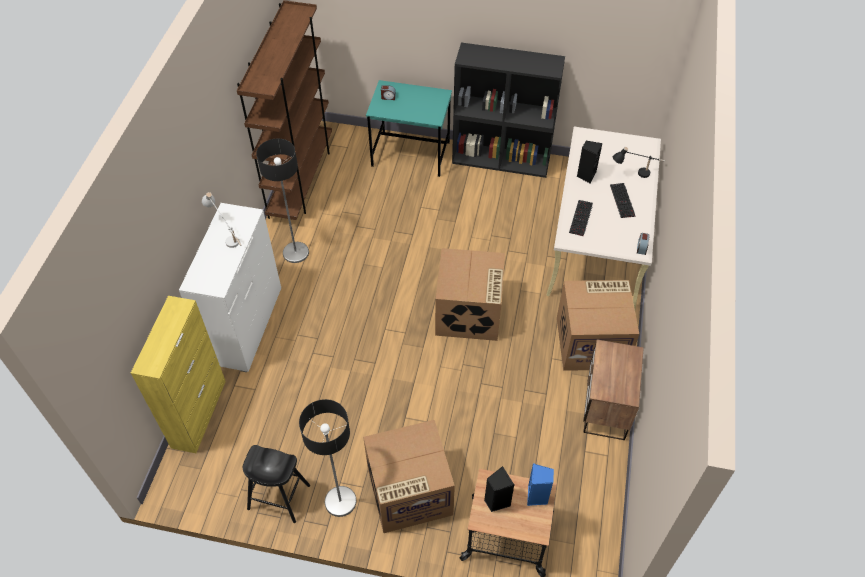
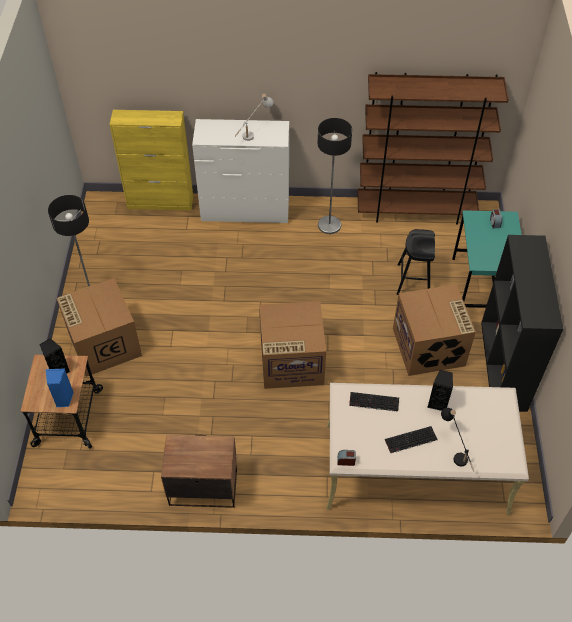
camera: 80 degrees right, 0 degrees up
(279, 497) = (95, 263): black stool -> black stool (413, 280)
(592, 342) = (277, 470): cardboard box -> cardboard box (429, 347)

